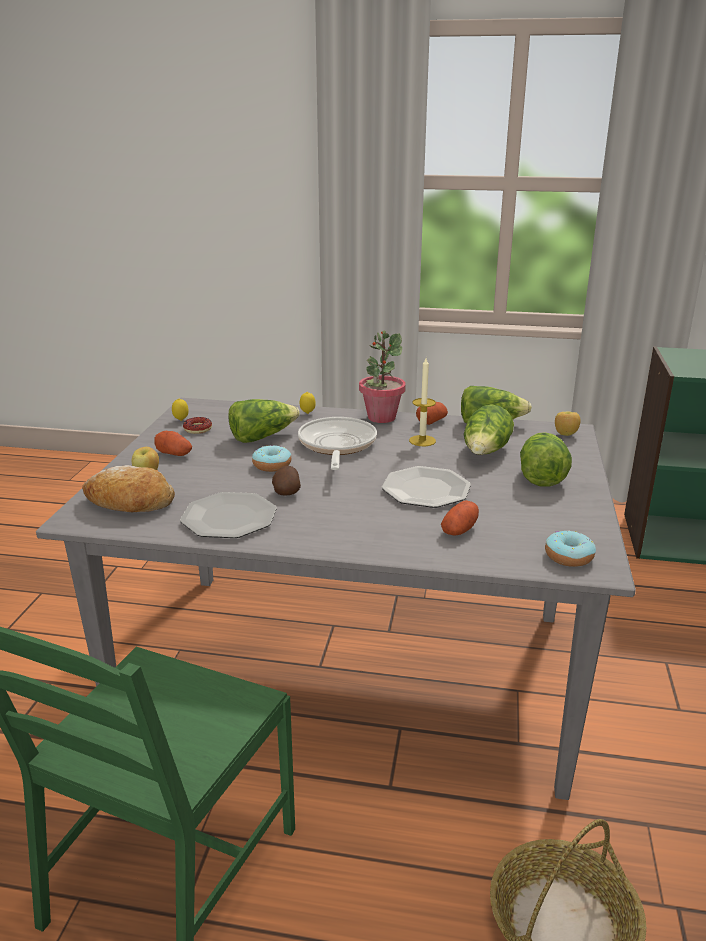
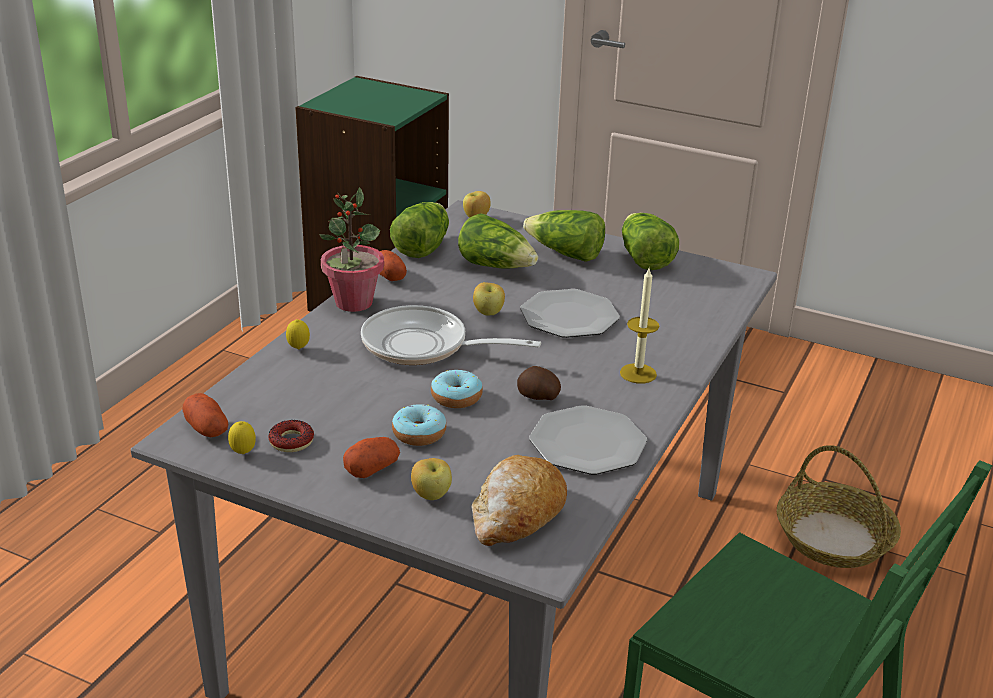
camera: 75 degrees left, 5 degrees up
(262, 437) = (358, 393): lettuce -> lettuce (644, 258)
(404, 460) = (488, 313): none -> apple
(422, 441) = (442, 293): candle -> candle (638, 373)
(459, 530) = (662, 318): potato -> potato (207, 428)
(569, 557) = (724, 283): donut -> donut (419, 434)

